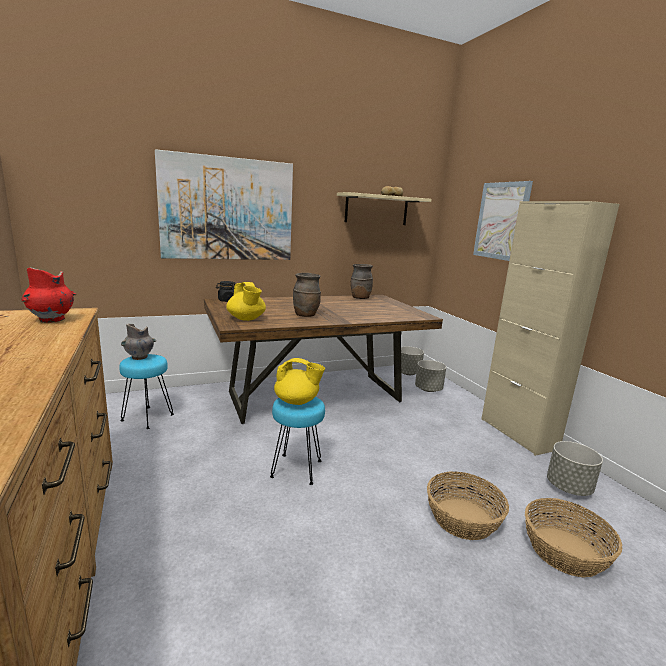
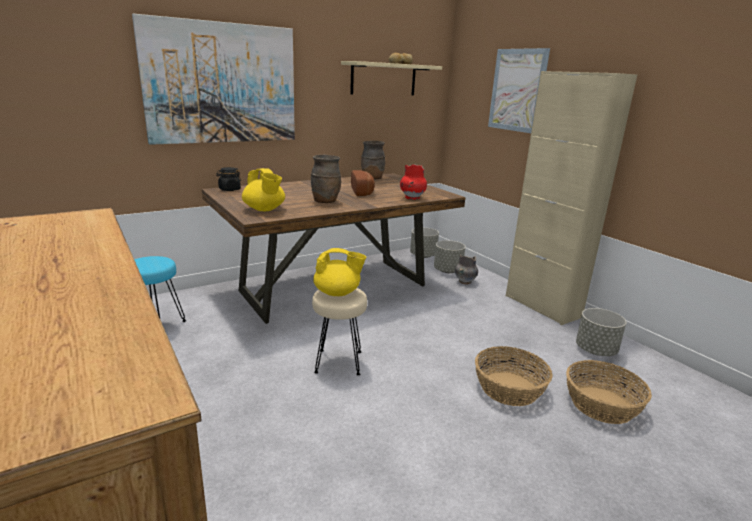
camera: 10 degrees left, 5 degrees up
(52, 320) = (73, 225): red vase -> red vase (412, 198)
(140, 357) = (143, 260): grey vase -> grey vase (465, 282)
(296, 469) = (338, 362): turquoise stool -> beige stool
(345, 309) = (363, 191): none -> bread

